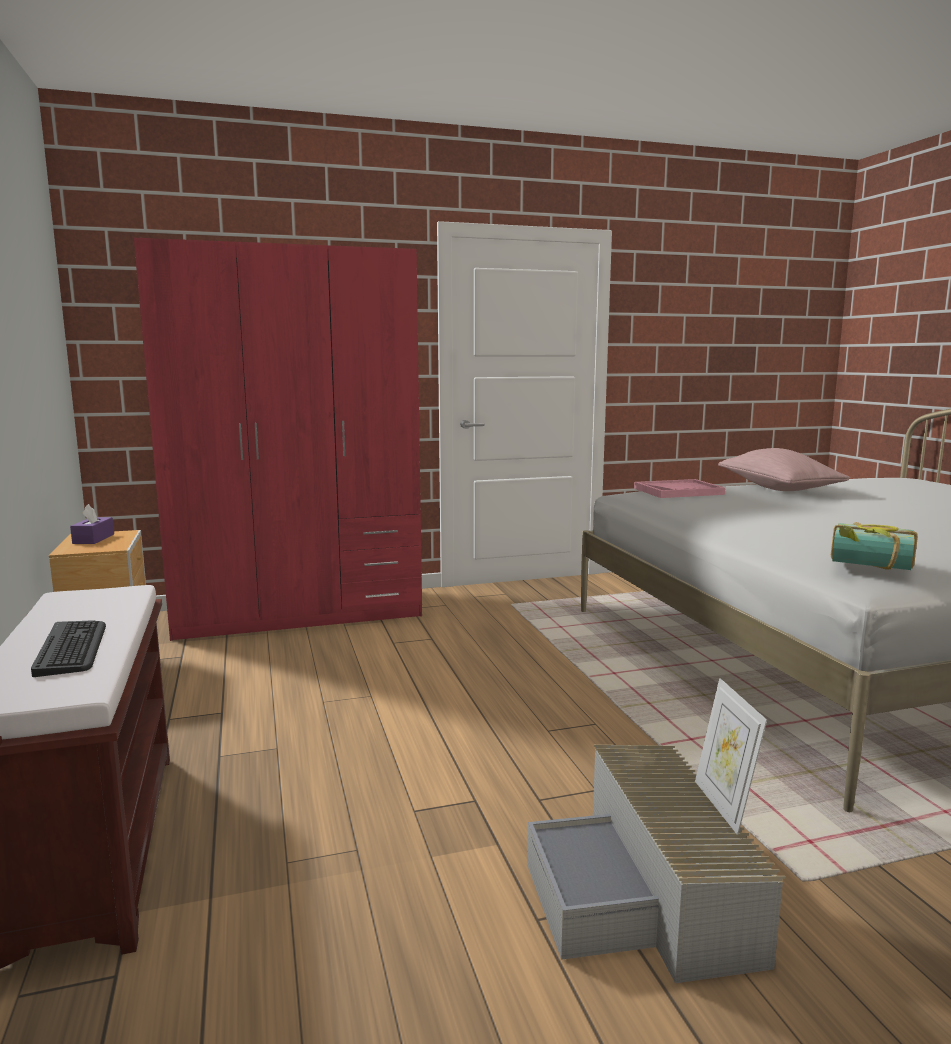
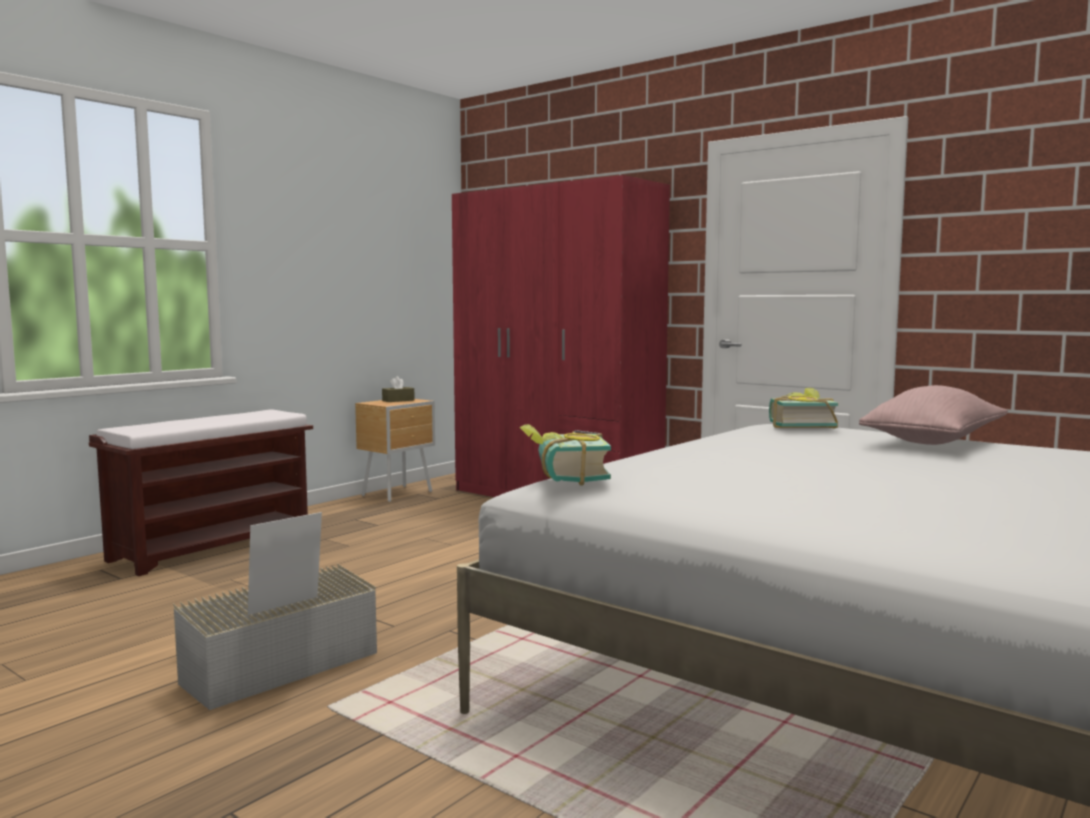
camera: 55 degrees right, 5 degrees down
(72, 648) = (191, 423): keyboard -> none
(93, 539) = (398, 400): purple tissue box -> brown tissue box
(678, 491) = (800, 426): pink tray -> book

